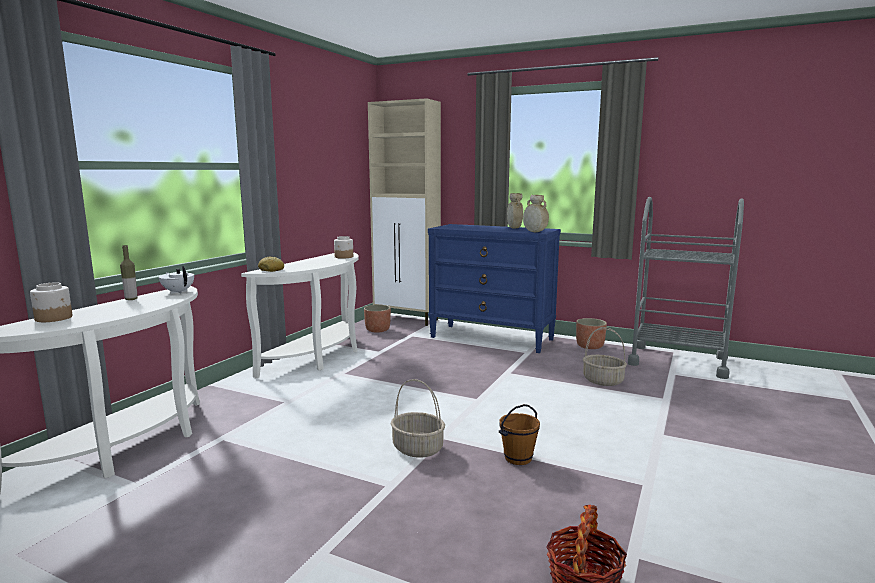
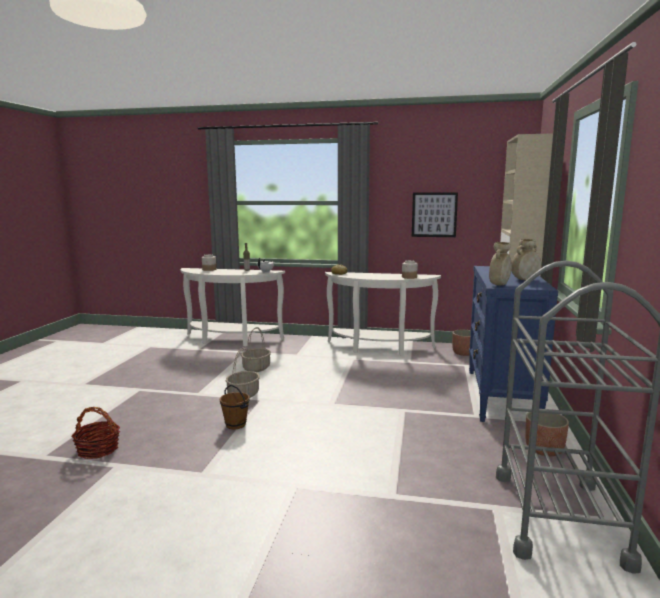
camera: 75 degrees right, 0 degrees up
(319, 181) = (434, 214): none -> picture
(603, 381) = (423, 458): basket -> basket (256, 368)

